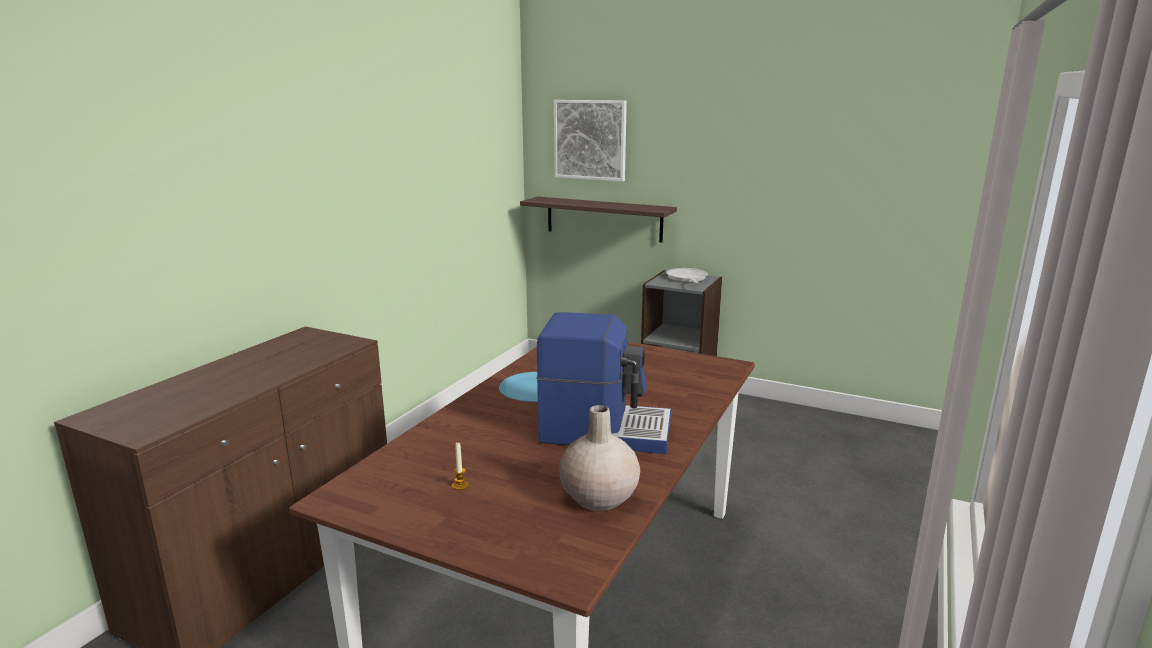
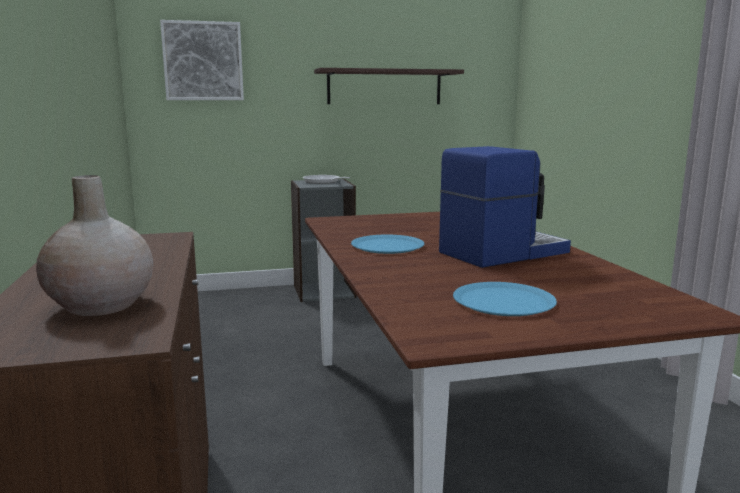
camera: 40 degrees left, 5 degrees down
(460, 485) = (503, 301): candle -> blue plate
(598, 498) = (601, 279): beige vase -> beige vase (101, 305)
(603, 219) = (223, 139): shelf -> shelf (384, 87)

